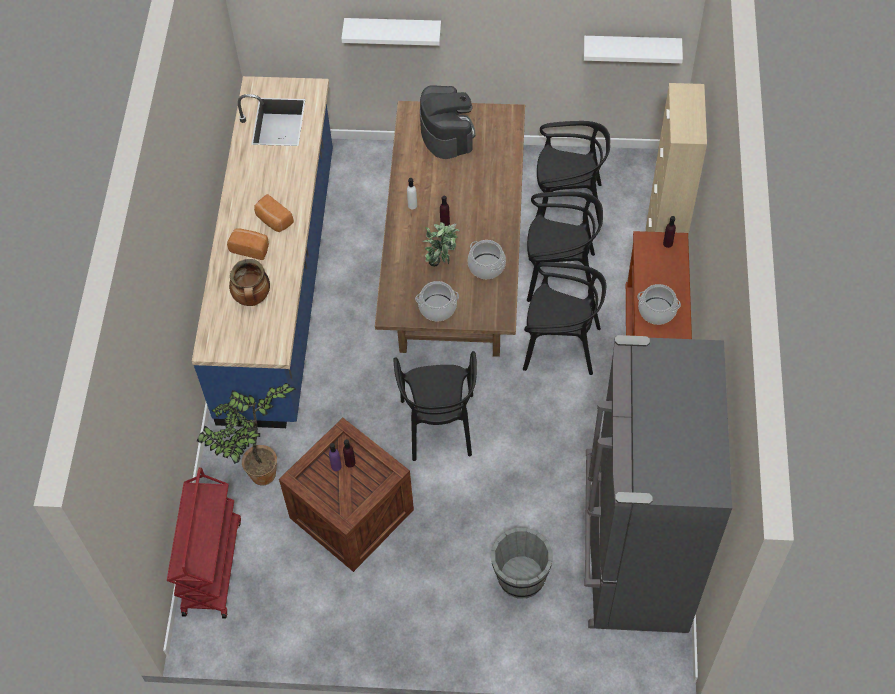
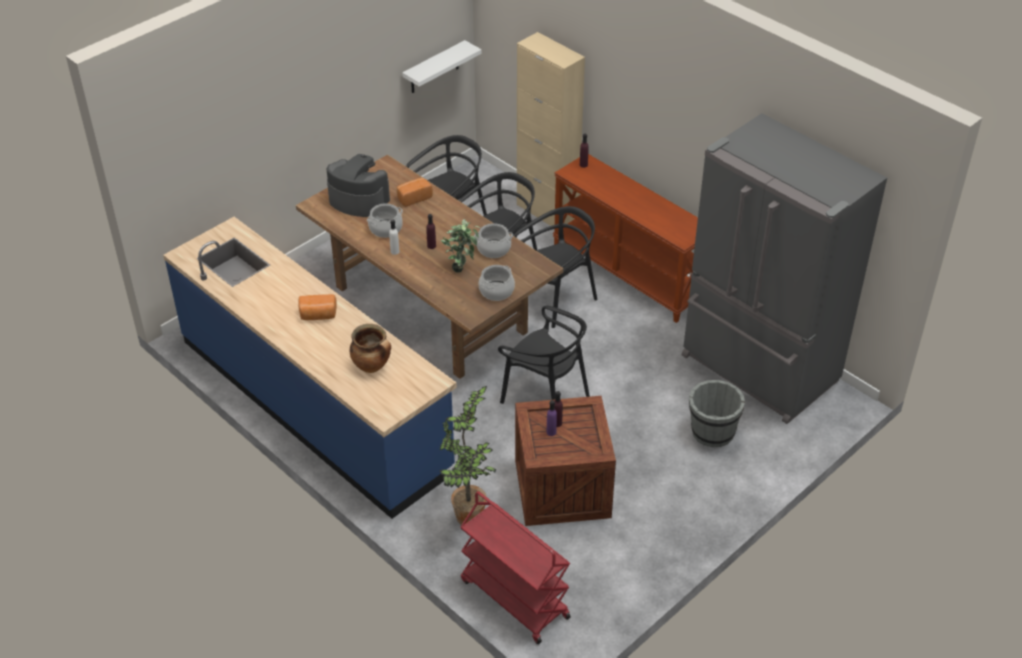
camera: 50 degrees left, 15 degrees down
(250, 248) = (326, 341): bread -> bread (413, 198)
(393, 30) = (266, 143): white shelf -> none
(656, 311) = (628, 200): cooking pot -> cooking pot (385, 229)

